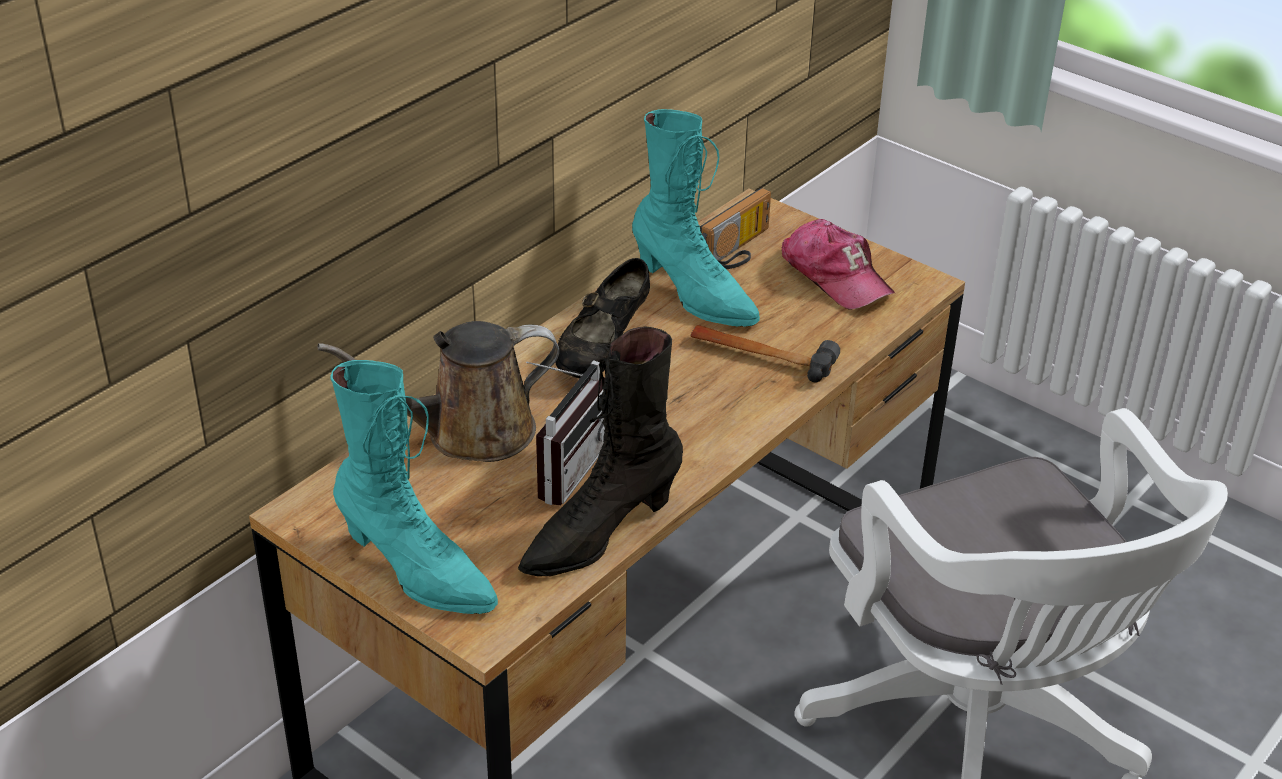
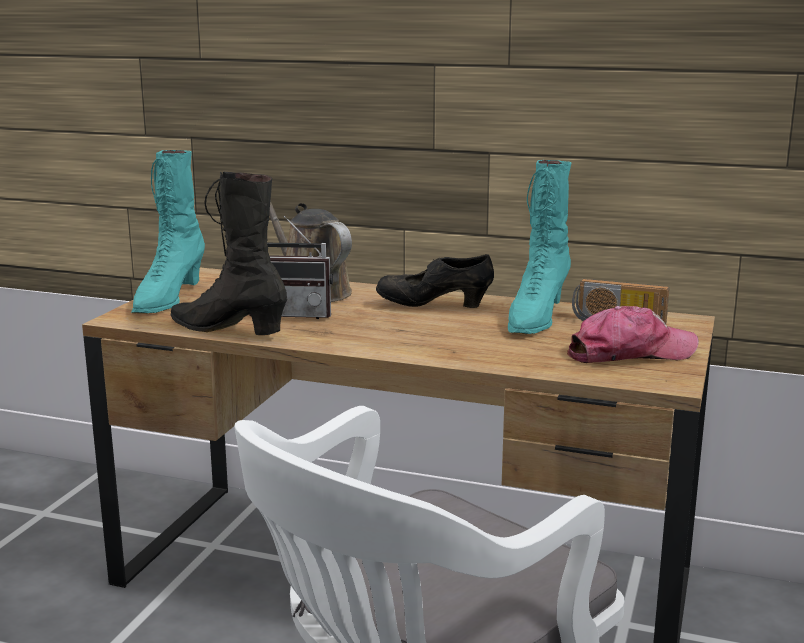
camera: 70 degrees right, 20 degrees down
(762, 355) = (483, 344): hammer -> none
(835, 276) = (630, 353): cap -> cap turned 135 degrees counterclockwise

